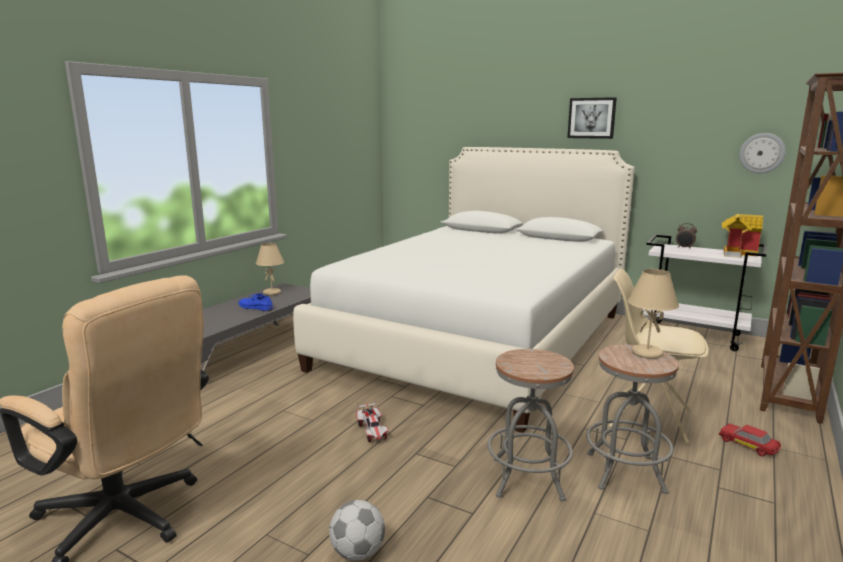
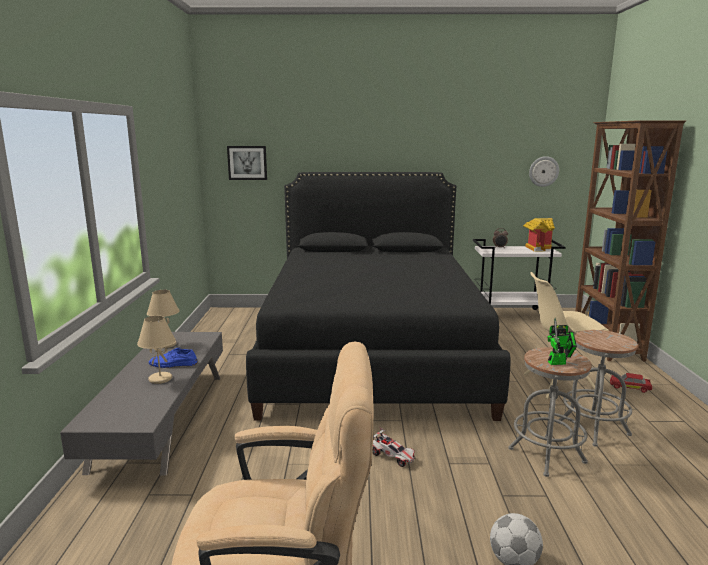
camera: 30 degrees left, 0 degrees up
(478, 340) = (372, 351): white bed -> black bed
(529, 366) = (559, 363): none -> toy robot
(591, 118) = (415, 145): picture -> picture (247, 162)
(646, 353) = (604, 335): beige table lamp -> beige table lamp (160, 379)

